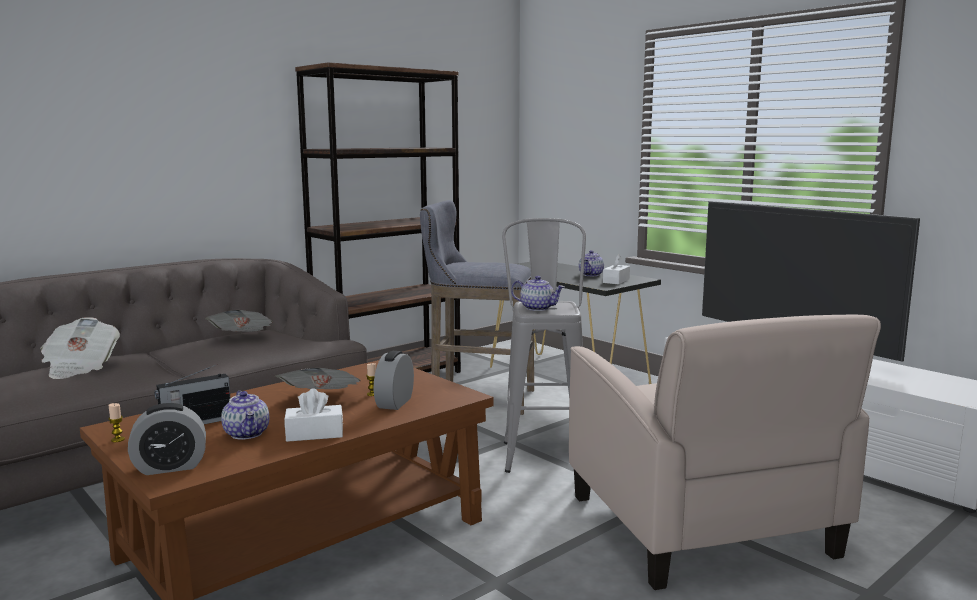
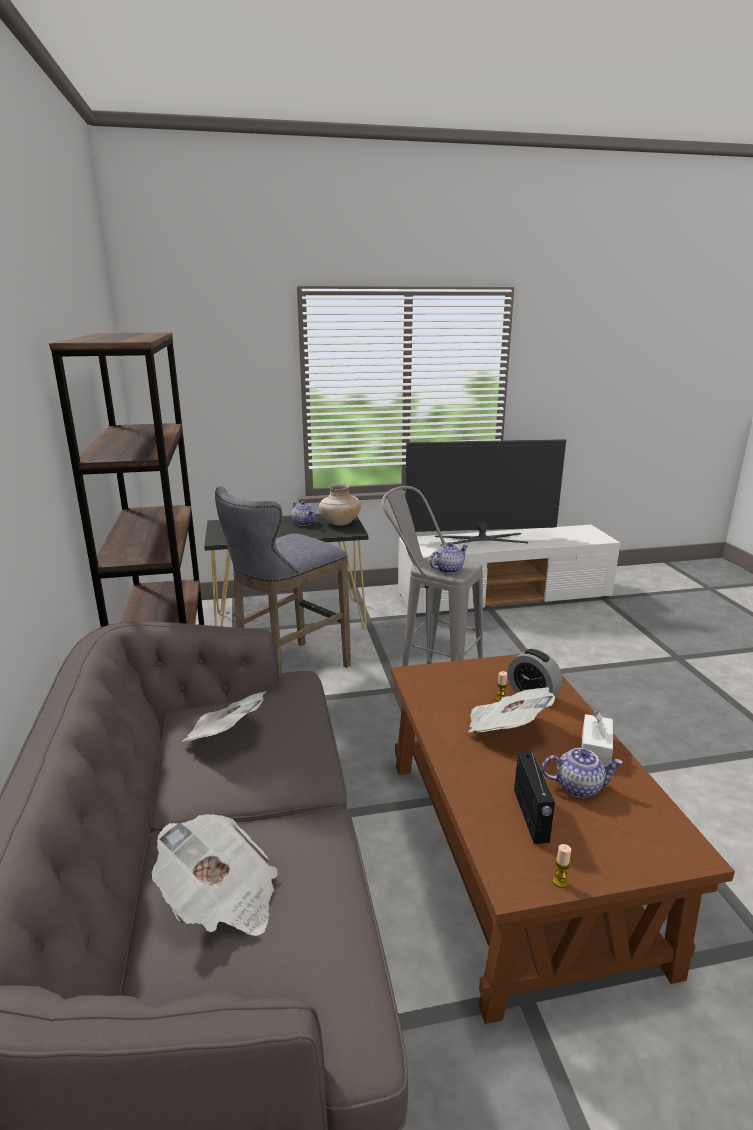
camera: 60 degrees left, 10 degrees up
(170, 467) = (656, 848): alarm clock -> none
(616, 281) = (340, 523): white tissue box -> beige vase
(701, 527) = (585, 671): beige armchair -> none

